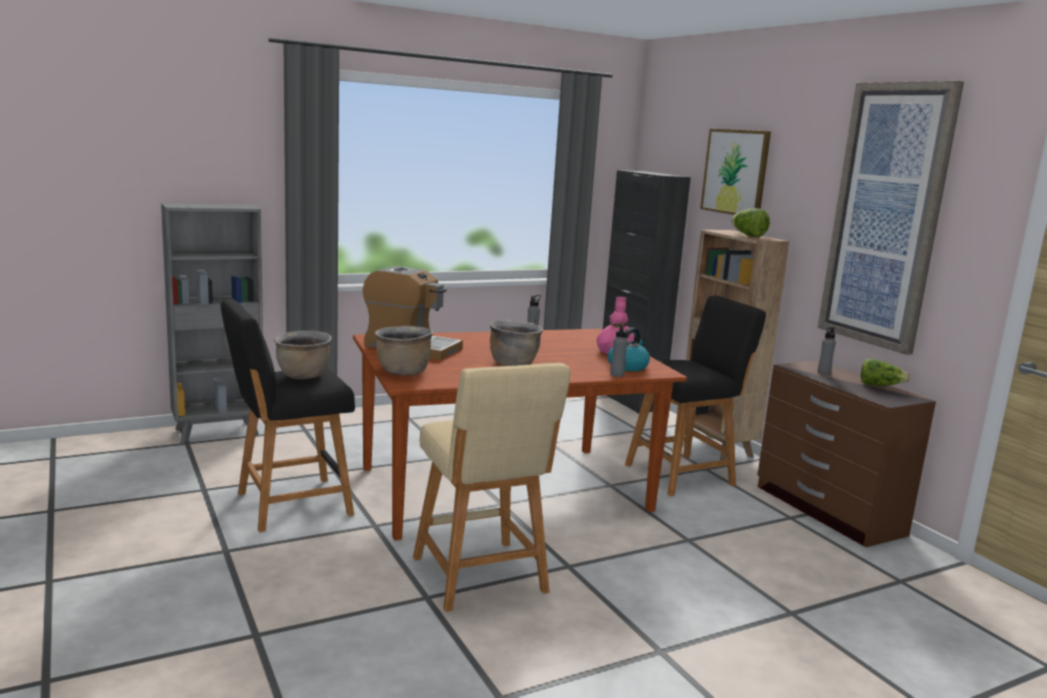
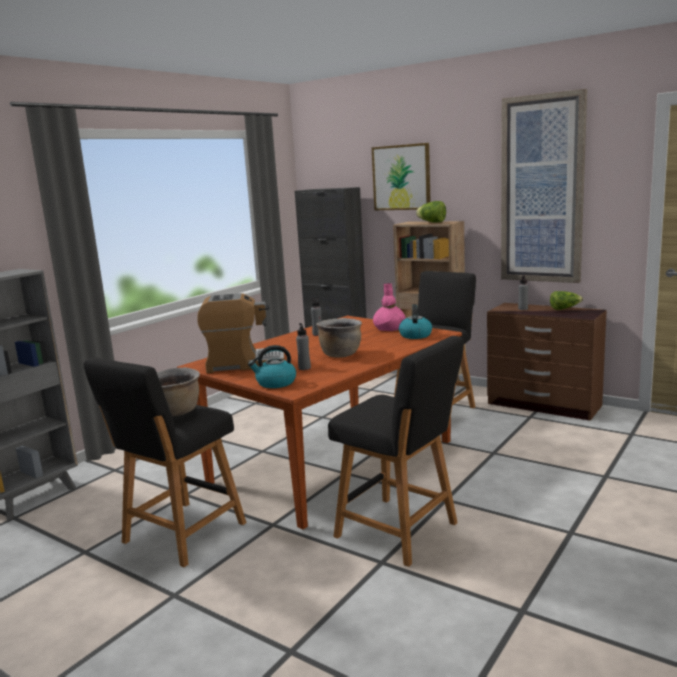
camera: 25 degrees left, 0 degrees up
(402, 372) = (275, 383): brown cooking pot -> kettle
(481, 578) = (401, 532): beige stool -> black stool
(617, 375) = (420, 342): grey bottle -> grey bottle (304, 368)

